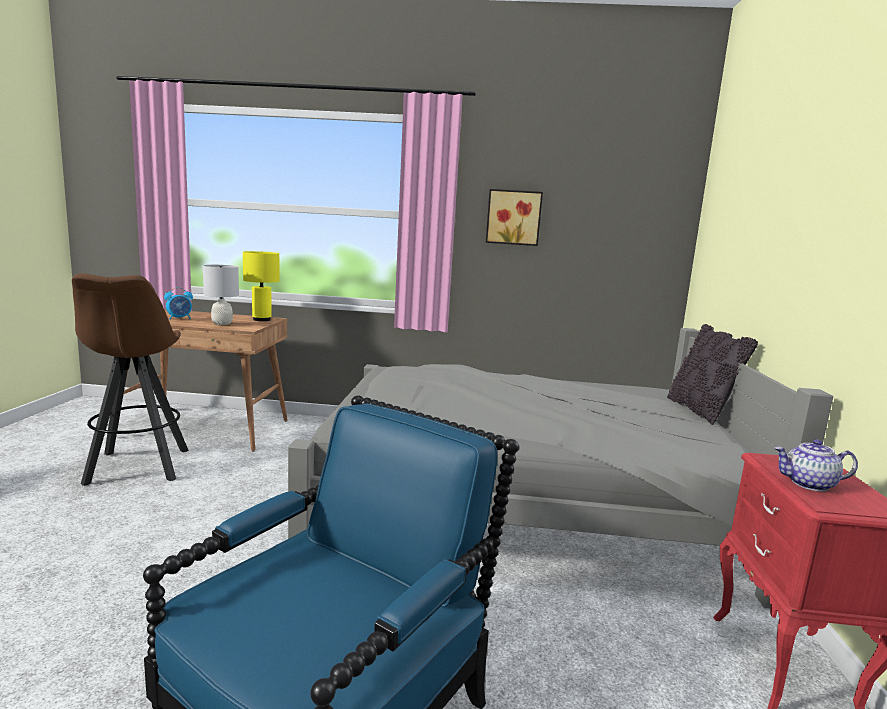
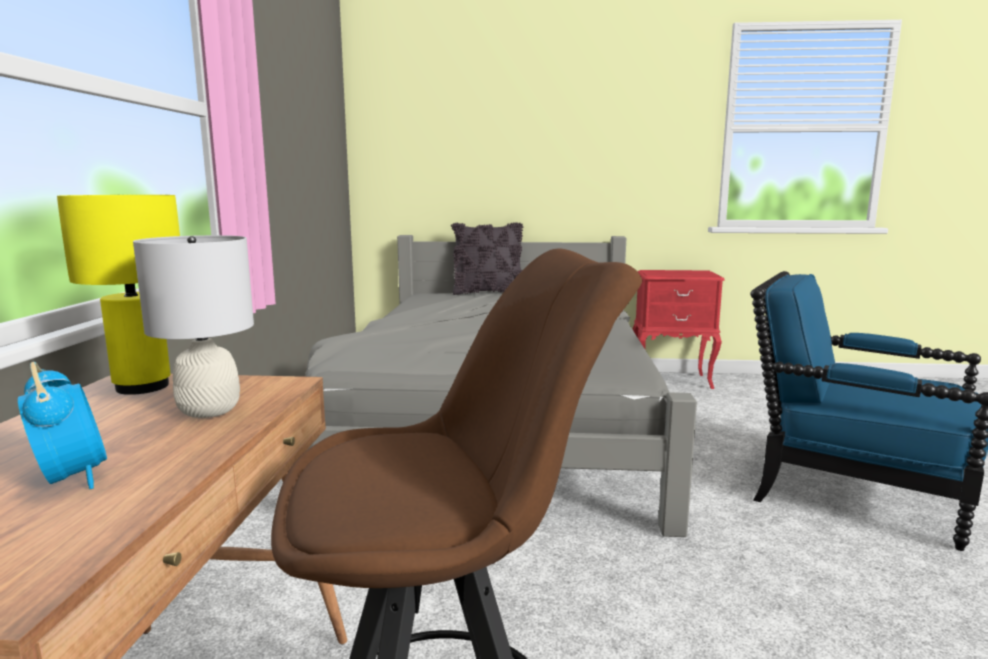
camera: 90 degrees left, 0 degrees up
(513, 217) = (271, 119): picture -> none
(809, 484) = (686, 274): teapot -> none

